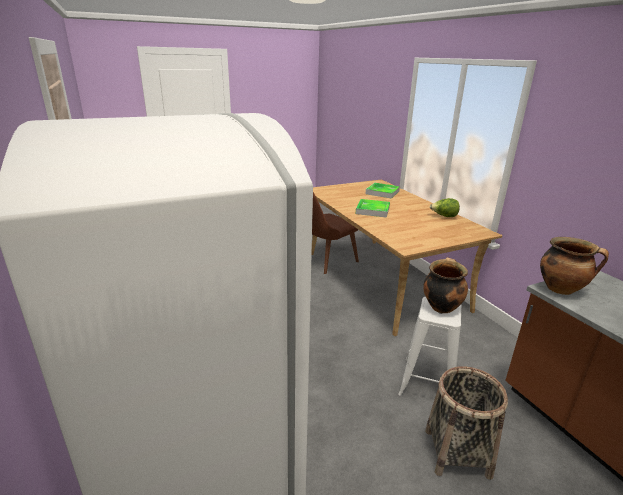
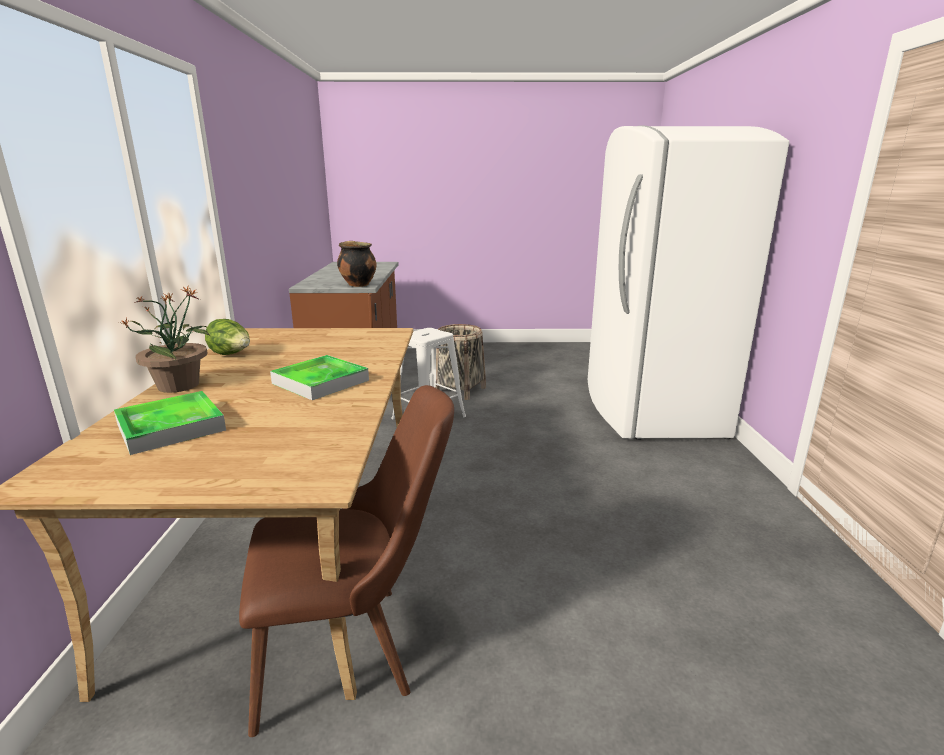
camera: 155 degrees left, 5 degrees down
(419, 202) = (180, 385): none -> potted plant
(441, 306) = (422, 335): cooking pot -> none

